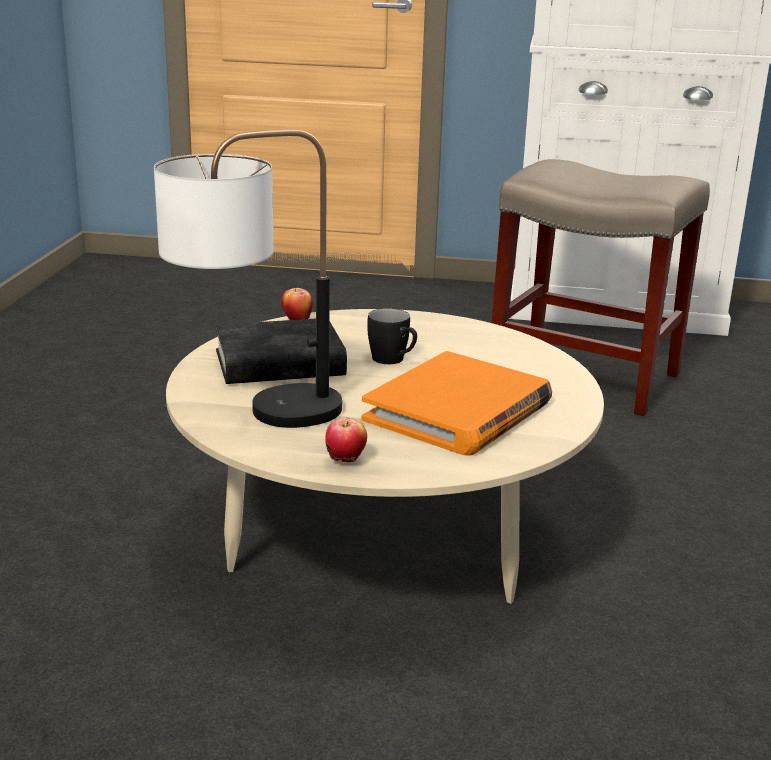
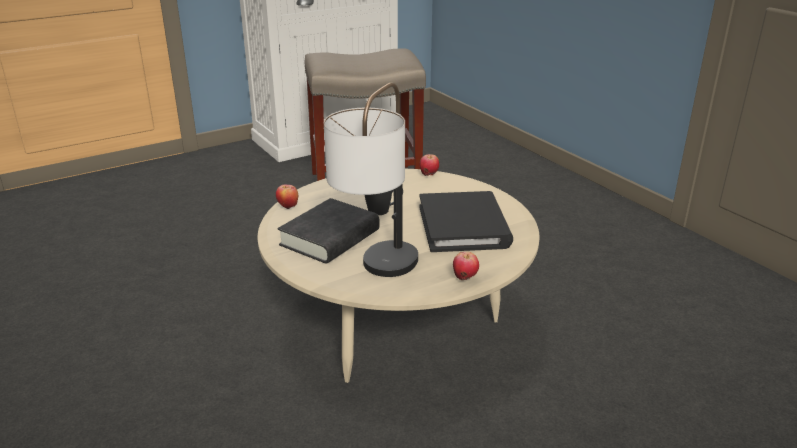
camera: 40 degrees left, 5 degrees up
(458, 411) = (464, 226): orange book -> black book
(529, 345) = (429, 175): none -> apple

